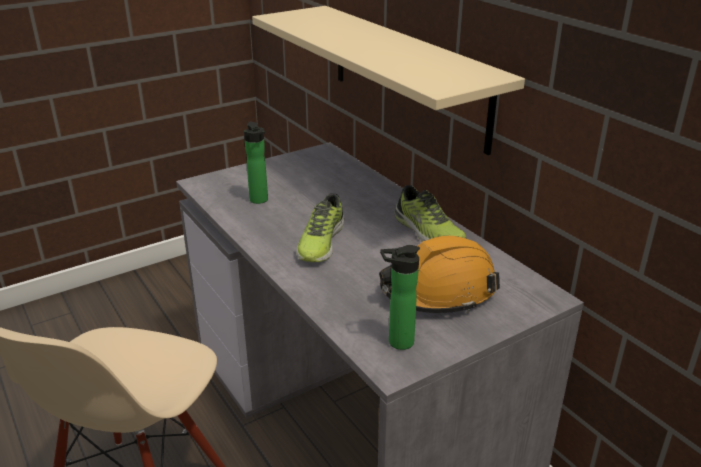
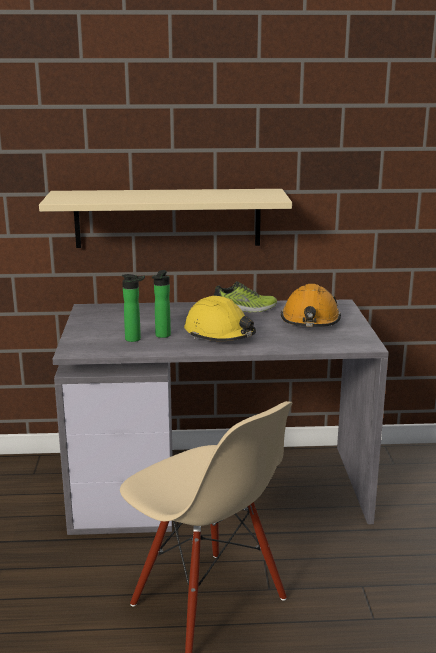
camera: 60 degrees left, 10 degrees down
(320, 242) = (219, 334): shoe -> yellow hard hat
(397, 342) = (347, 340): bottle -> bottle (162, 336)

